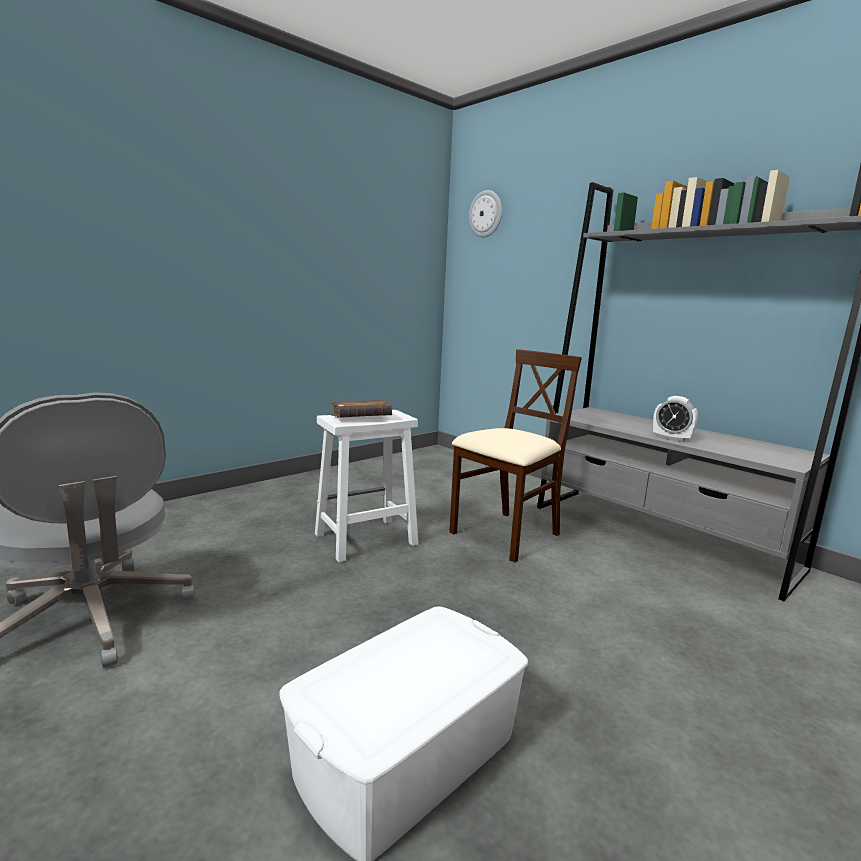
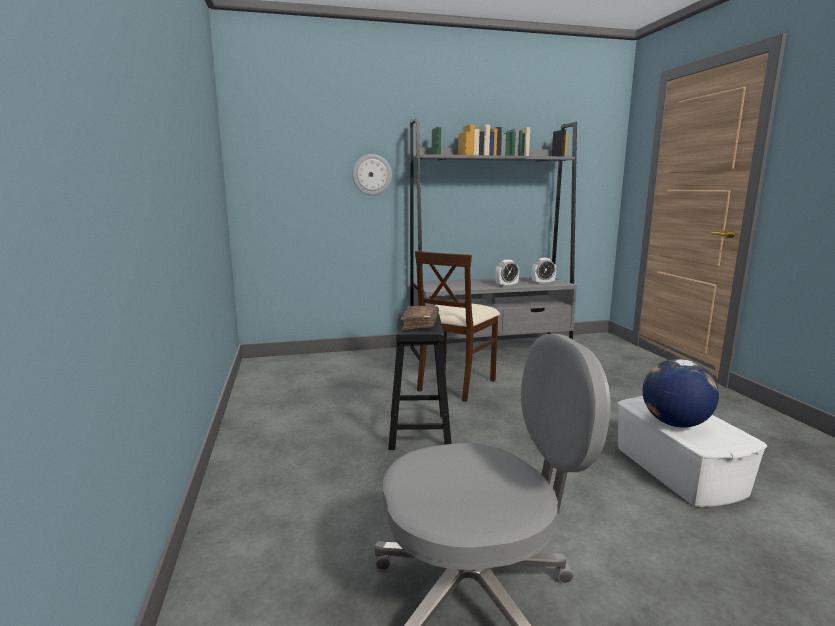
camera: 60 degrees left, 0 degrees up
(364, 540) = (419, 431): white stool -> black stool
(388, 660) = (674, 423): none -> globe
(486, 214) = (277, 124): wall clock -> wall clock (372, 174)
(506, 535) = (455, 384): beige chair -> beige chair turned 135 degrees counterclockwise
(749, 453) = (543, 283): none -> alarm clock

